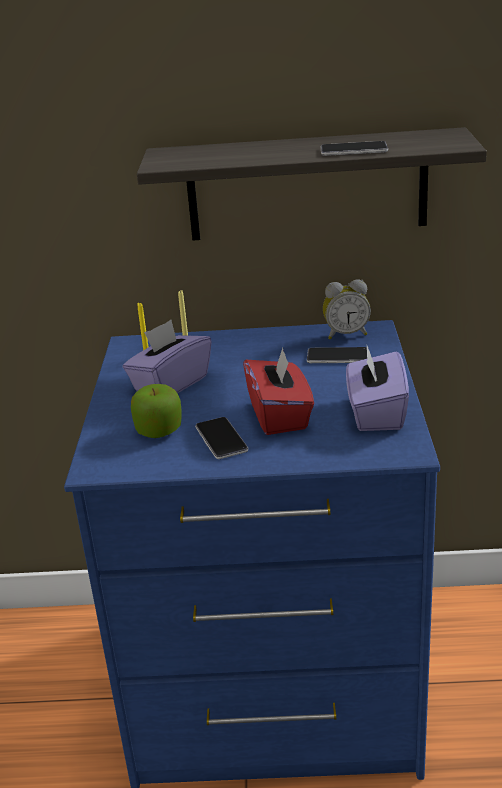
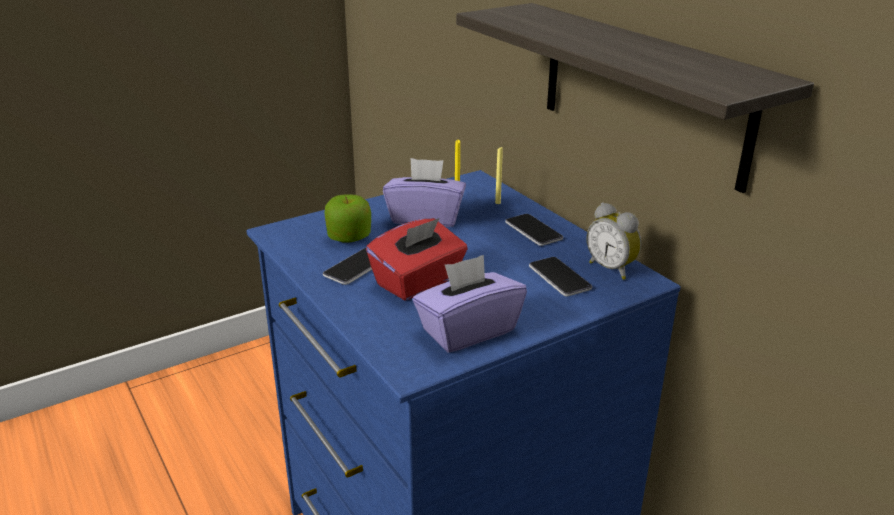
camera: 55 degrees right, 0 degrees up
(353, 150) = (628, 56): phone -> phone (533, 231)

